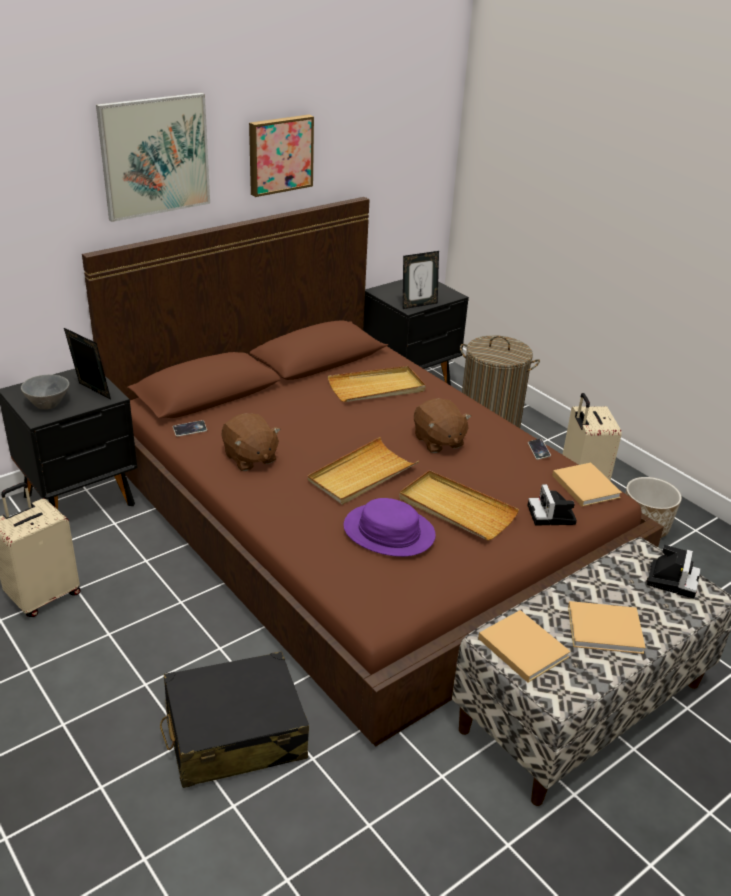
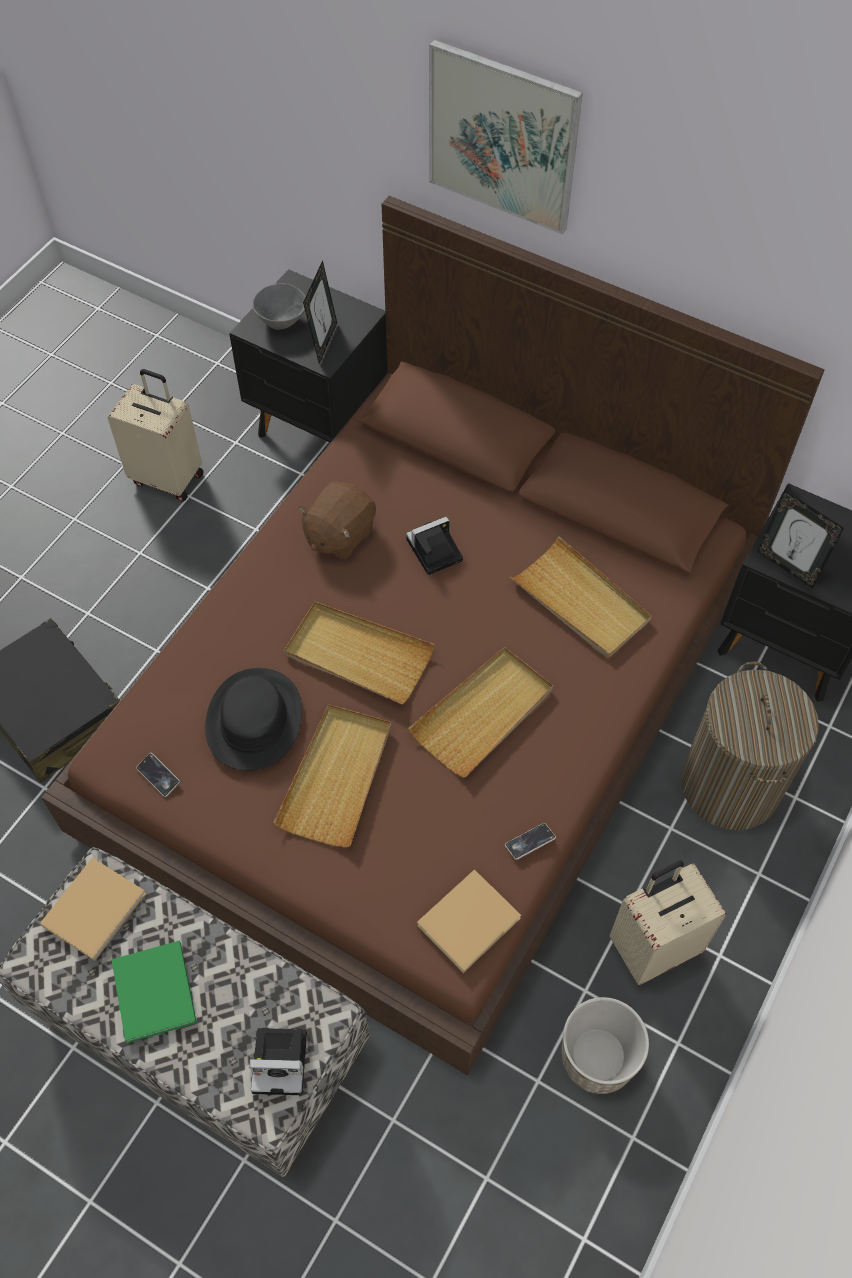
camera: 70 degrees right, 25 degrees up
(190, 430) = (365, 456): phone -> phone (158, 776)
(279, 154) = (693, 232): picture -> none
(388, 532) = (253, 720): purple hat -> black hat
(438, 441) = (483, 714): brown plush toy -> beige tray
(552, 516) = (375, 892): camera -> camera (432, 551)
(607, 630) = (155, 995): beige book -> green book

